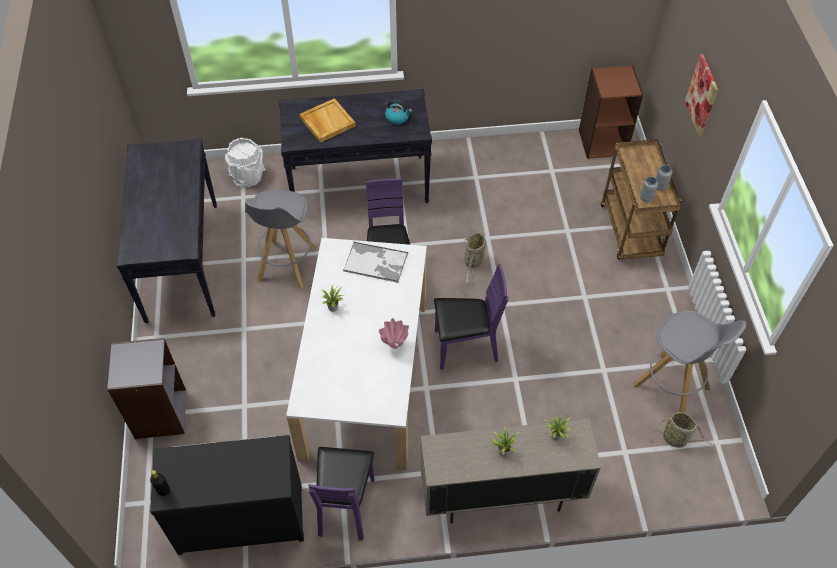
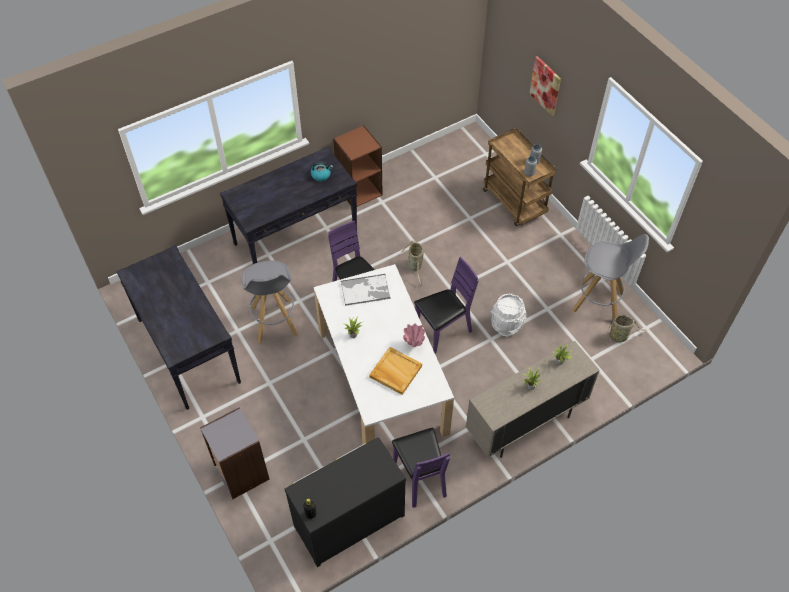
camera: 25 degrees left, 0 degrees up
(248, 176) = (202, 264): white bucket -> white bucket (506, 325)
(327, 122) = (268, 197): beige tray -> beige tray (395, 372)
(602, 142) = (460, 143): brown bookcase -> brown bookcase (359, 190)

